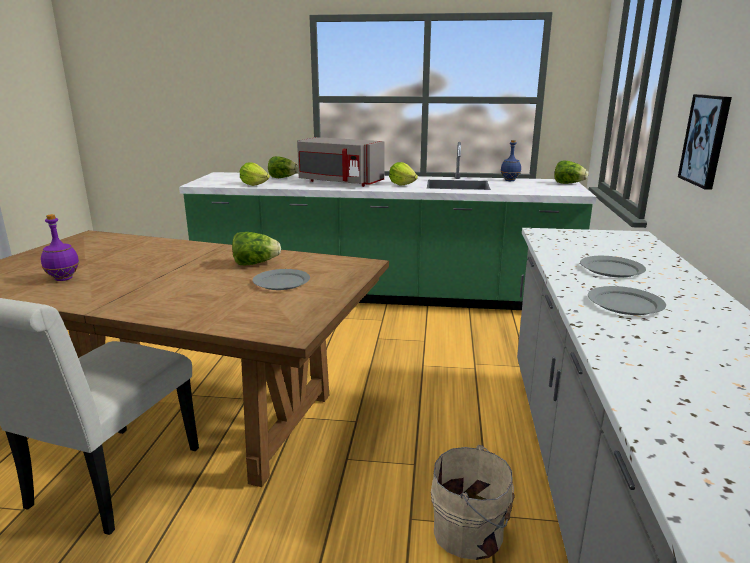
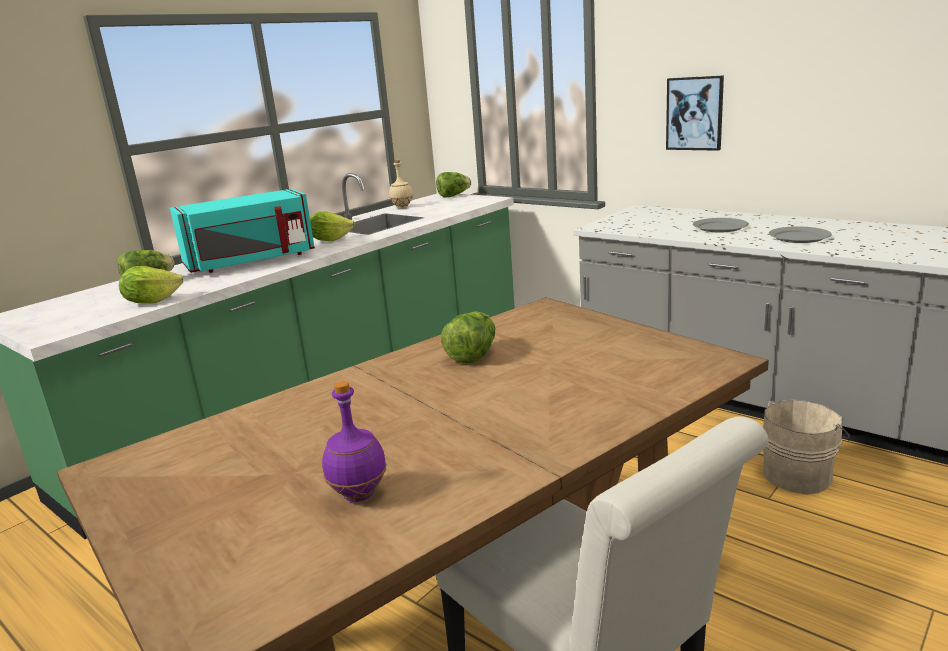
camera: 55 degrees left, 0 degrees up
(281, 282) = (560, 349): grey plate -> none
(339, 182) = (251, 261): grey microwave -> turquoise microwave
(510, 180) = (402, 207): blue bottle -> beige bottle

